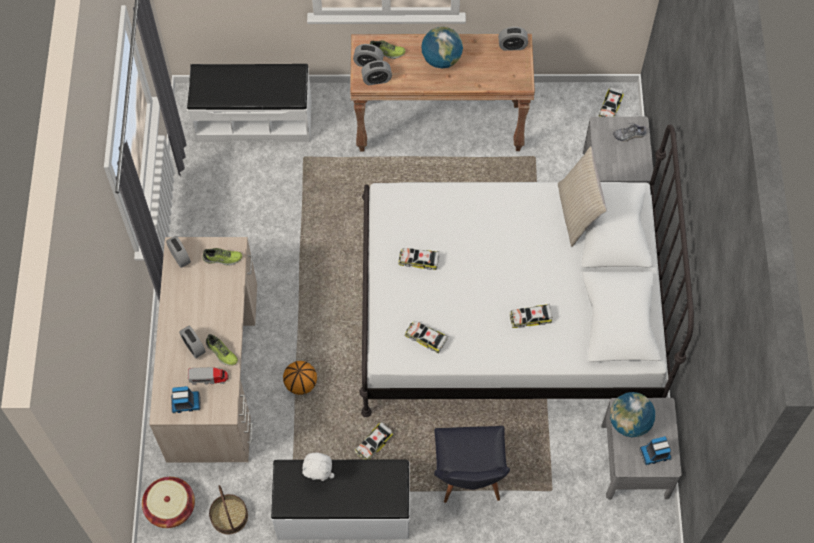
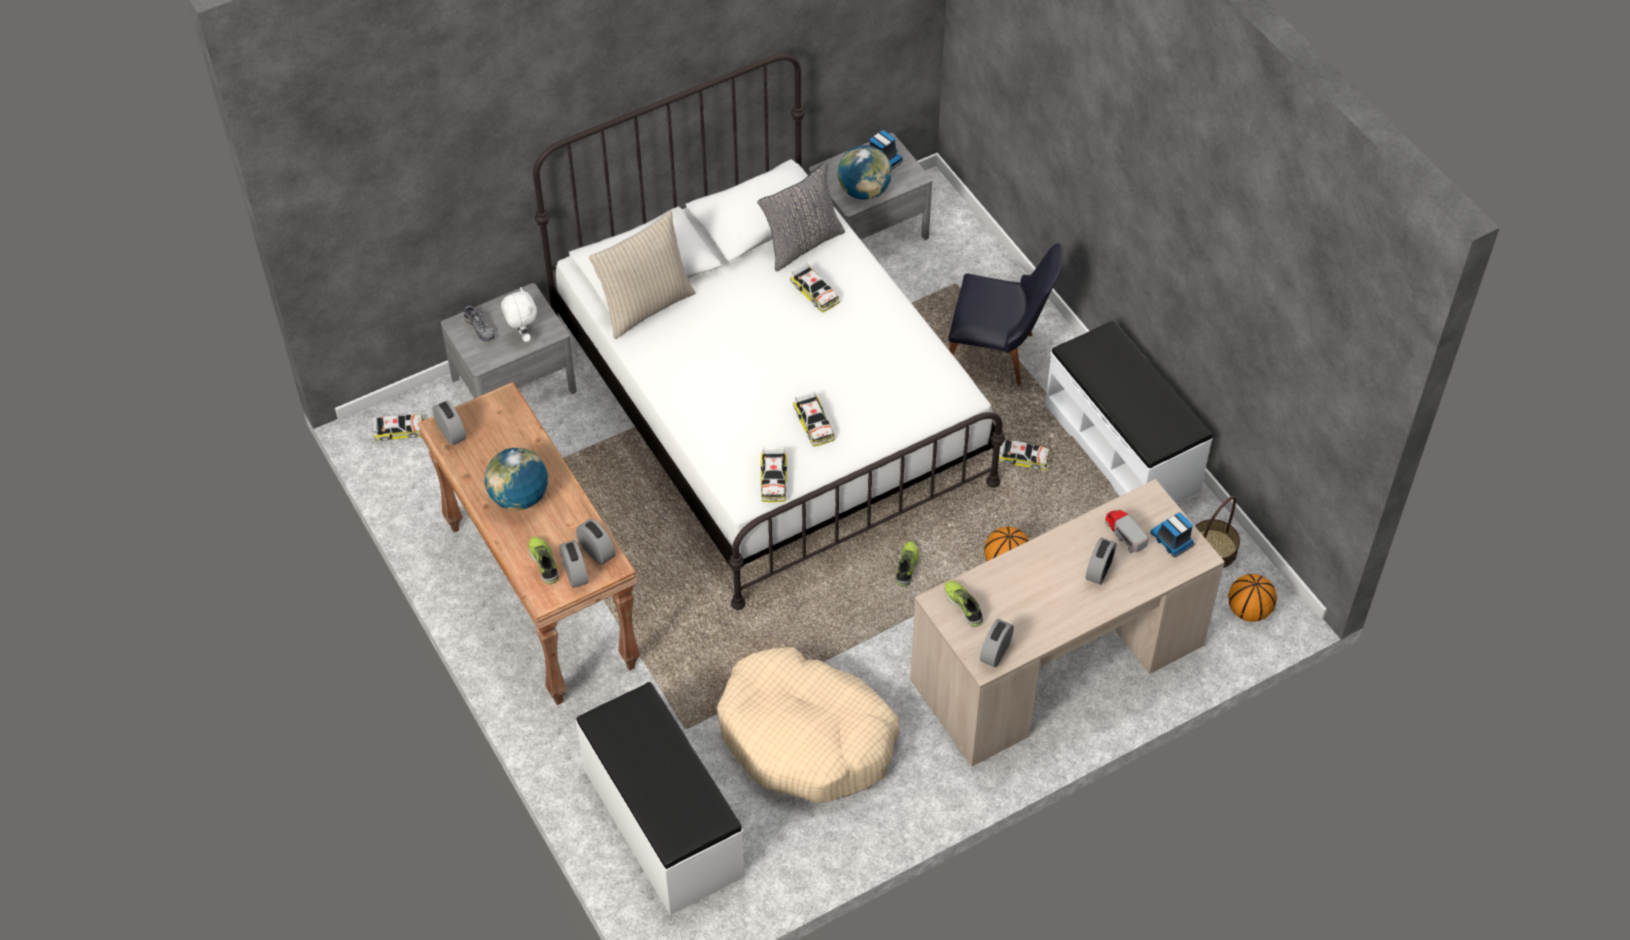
camera: 120 degrees left, 10 degrees down
(170, 507) = (1249, 611): basket -> basketball
(221, 352) = (1084, 539): shoe -> shoe (907, 566)
(256, 212) = (806, 737): none -> beige dog bed
(319, 477) = (1135, 413): white plush toy -> white plush toy (522, 335)
(426, 338) = (909, 372): toy car -> toy car (773, 480)
(469, 479) = (998, 356): black chair -> black chair turned 45 degrees clockwise
(580, 333) = (801, 243): none -> grey pillow

